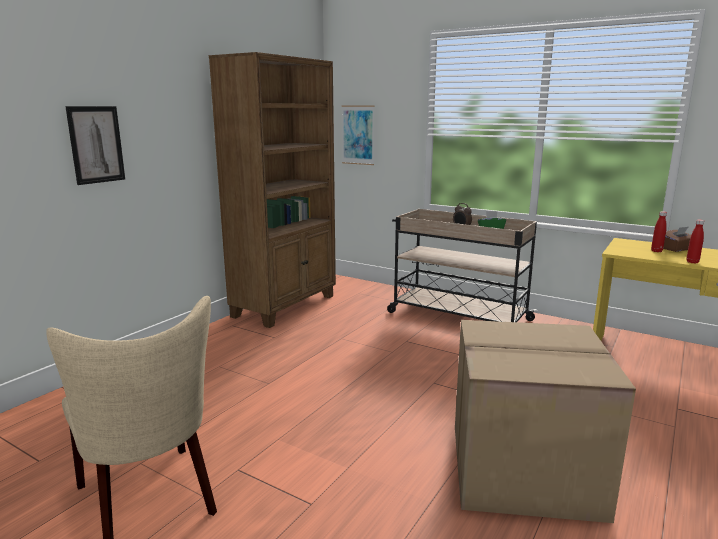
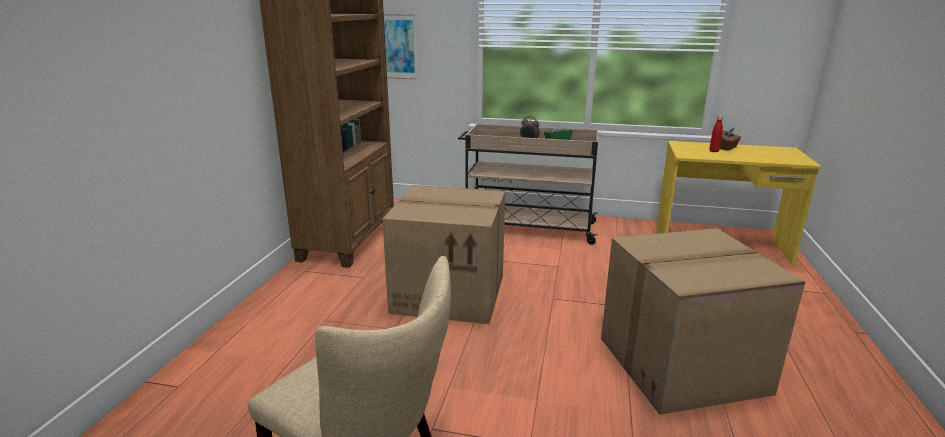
camera: 20 degrees left, 5 degrees up
(96, 144) = (152, 76): picture -> none
(340, 362) = (451, 292): none -> cardboard box
(692, 262) = (750, 159): red bottle -> none

